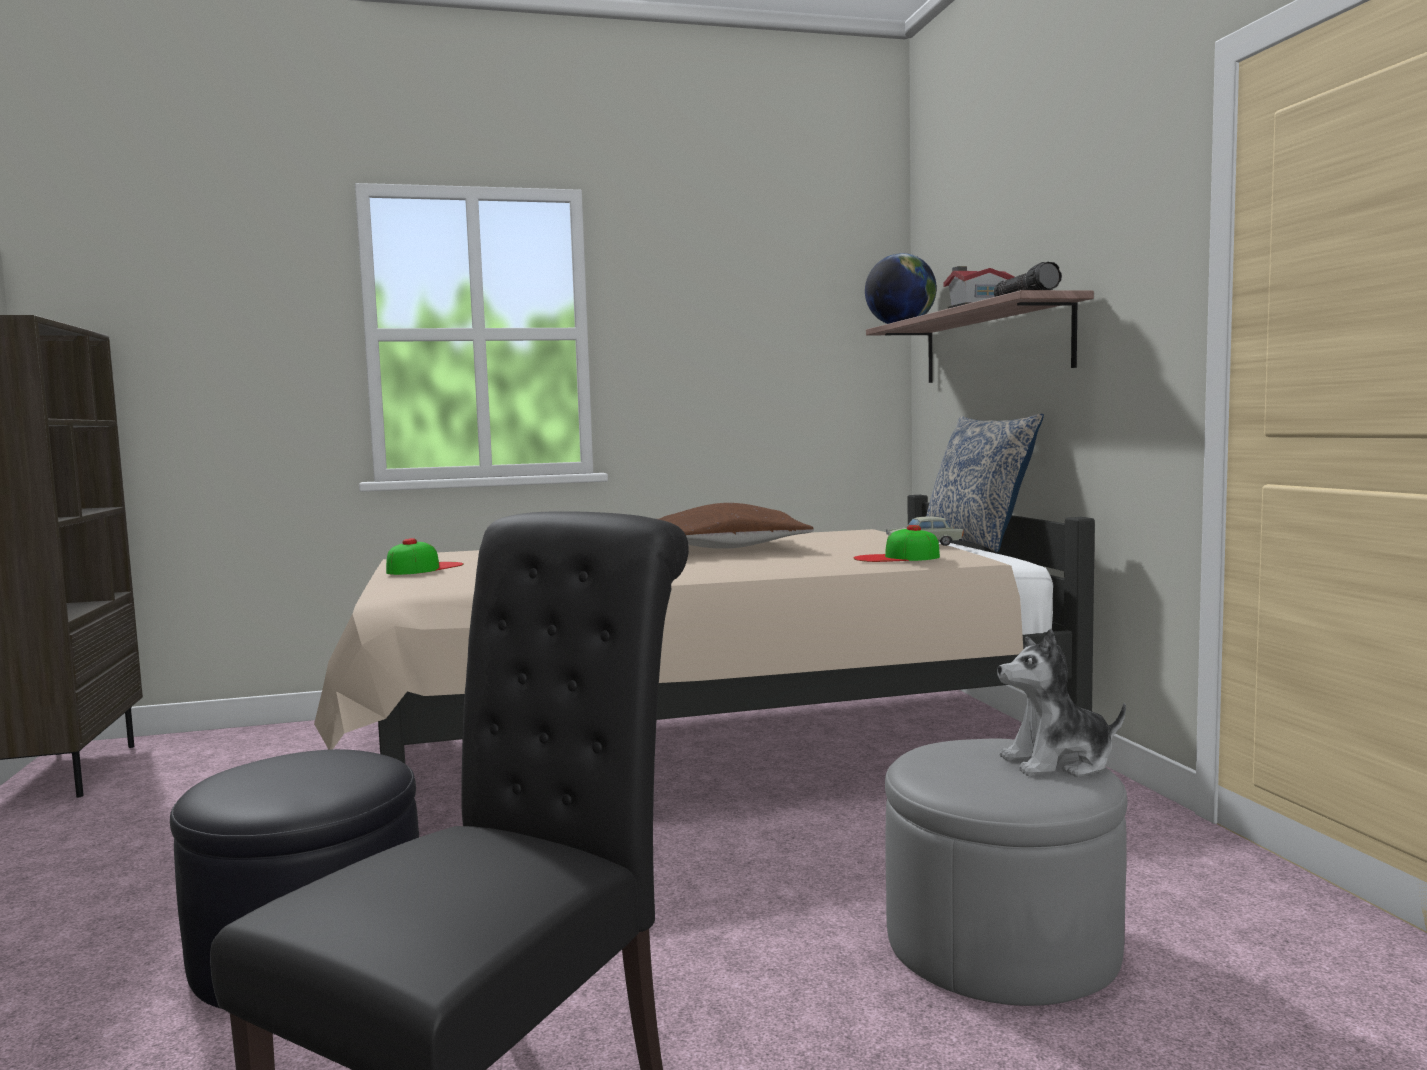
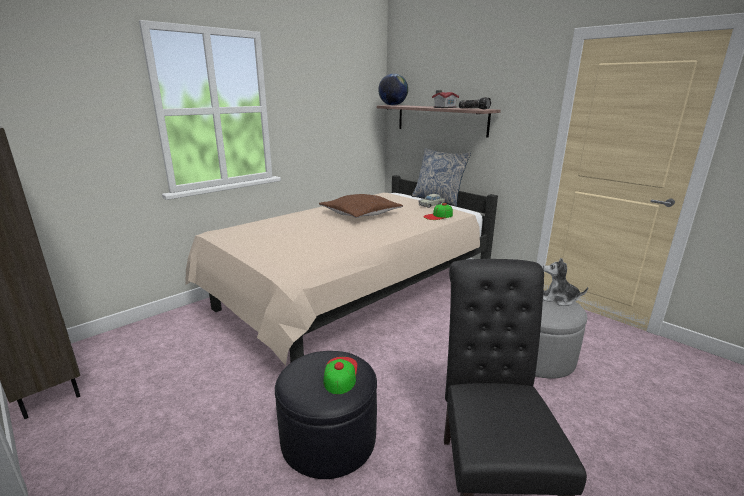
camera: 30 degrees left, 15 degrees up
(424, 568) = (254, 246): cap -> cap (340, 374)
(1058, 763) = (559, 299): plush toy -> plush toy turned 60 degrees clockwise

